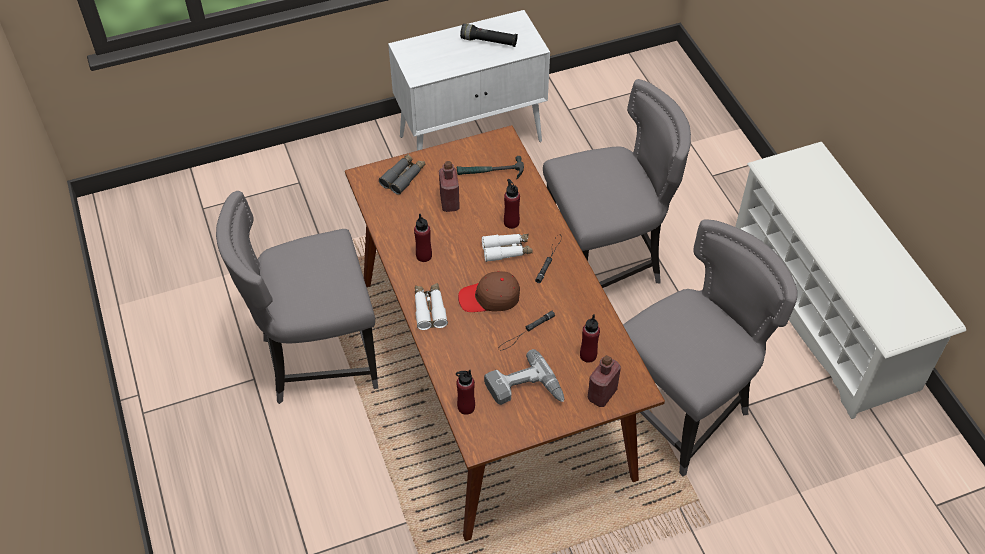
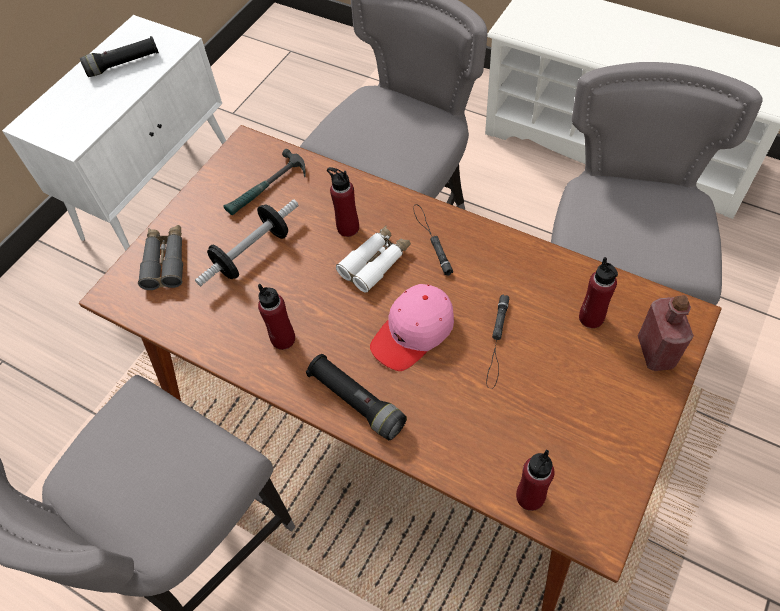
camera: 35 degrees left, 5 degrees up
(429, 309) = (356, 402): white binoculars -> black flashlight
(449, 202) = (252, 253): red bottle -> dumbbell
(489, 298) = (413, 332): brown cap -> pink cap
(525, 391) = (573, 417): power drill -> none

